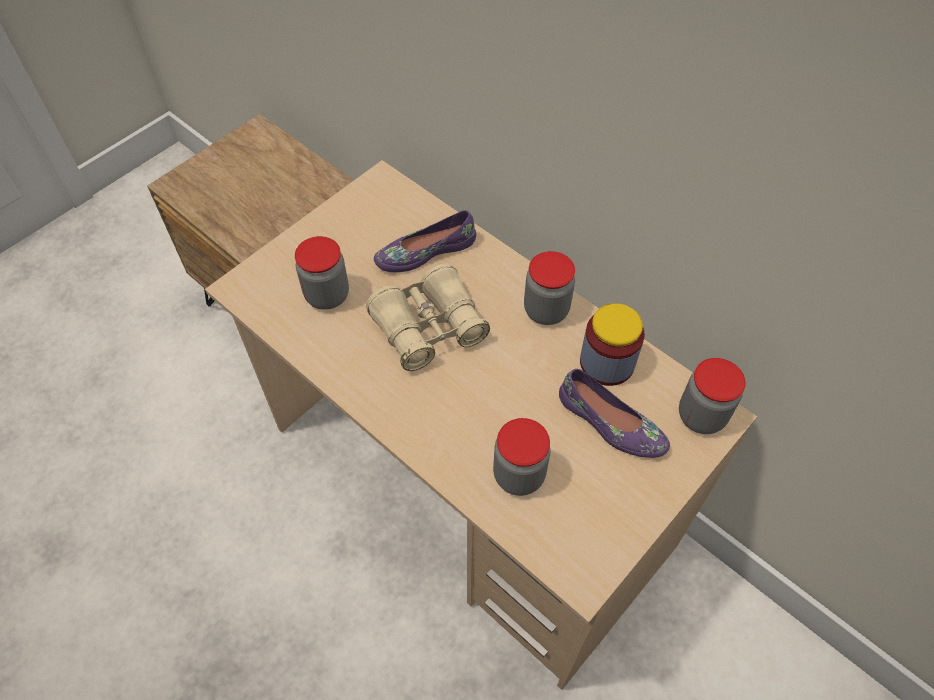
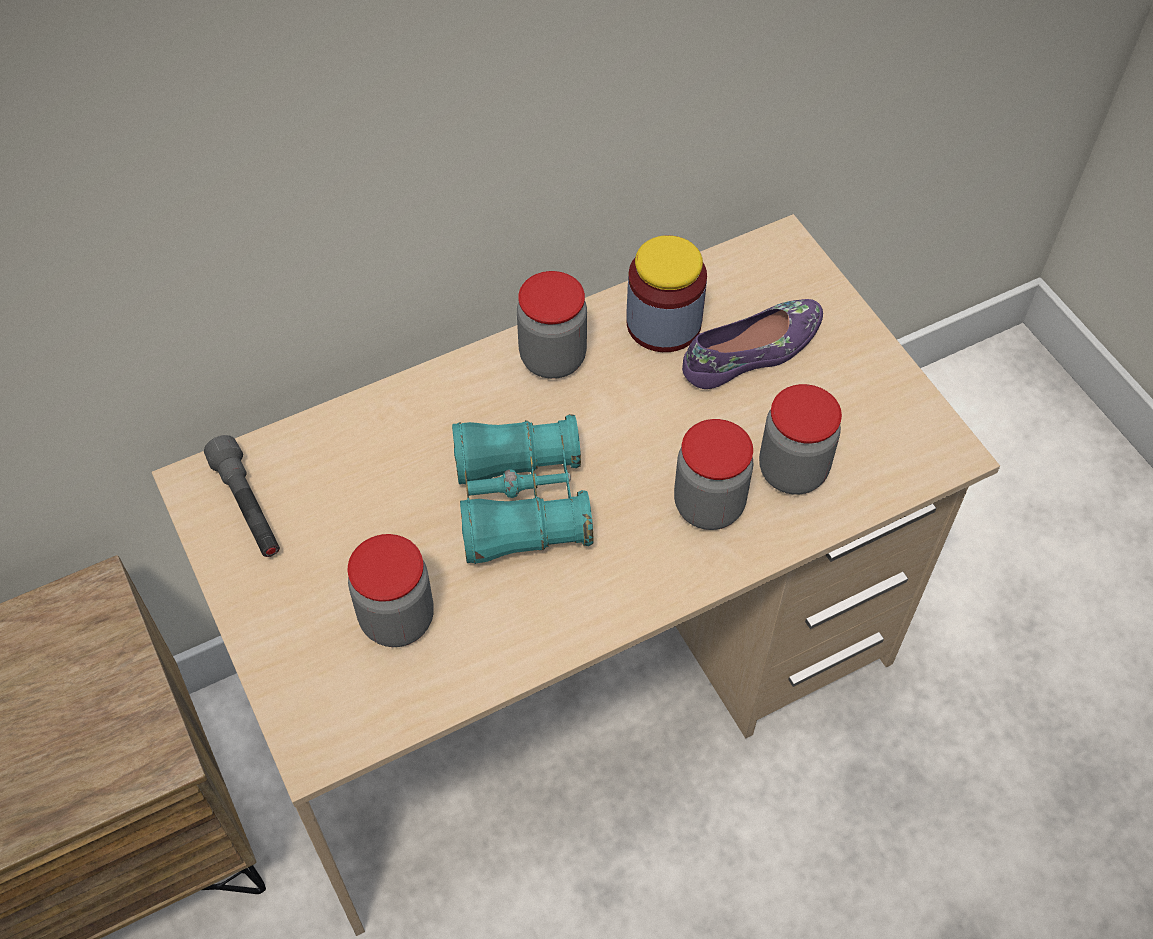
camera: 70 degrees left, 0 degrees up
(375, 206) = (248, 507): none -> grey flashlight
(425, 251) = (376, 466): purple shoe -> none
(429, 328) = (520, 502): beige binoculars -> turquoise binoculars
(701, 416) = (775, 262): jar -> jar (708, 505)

